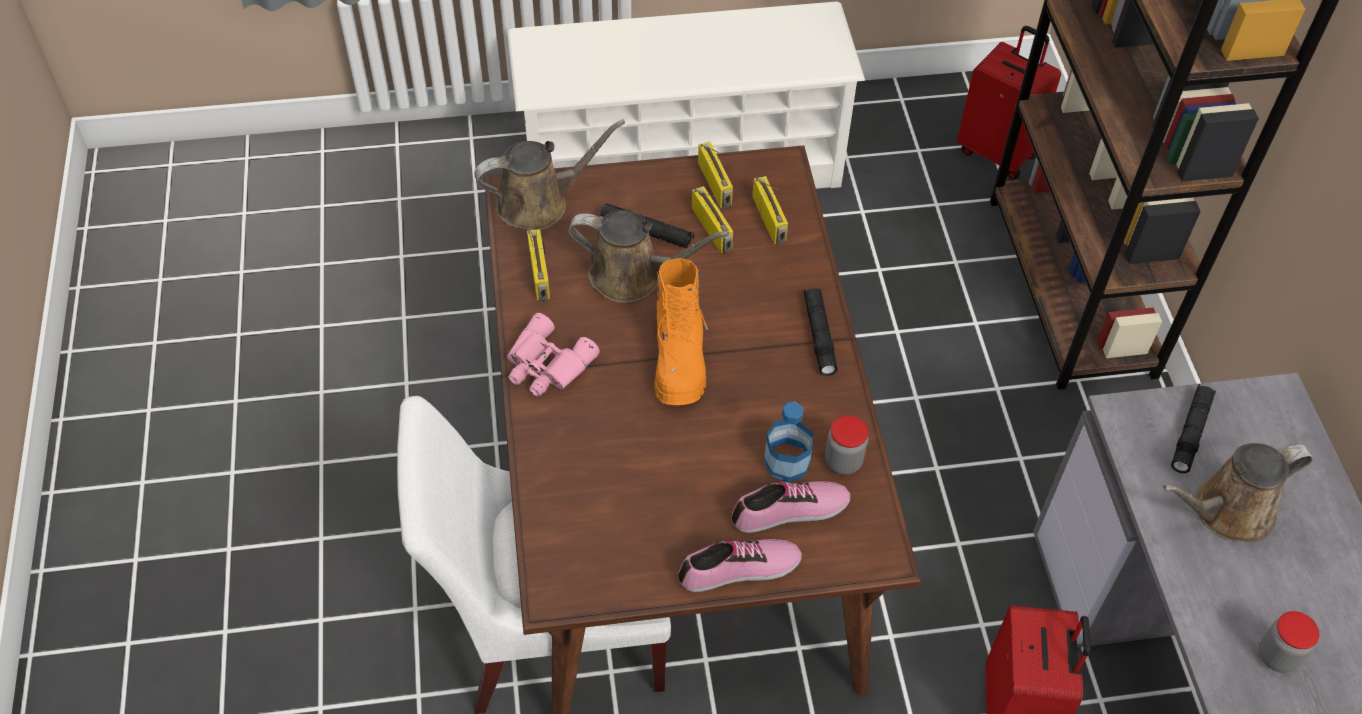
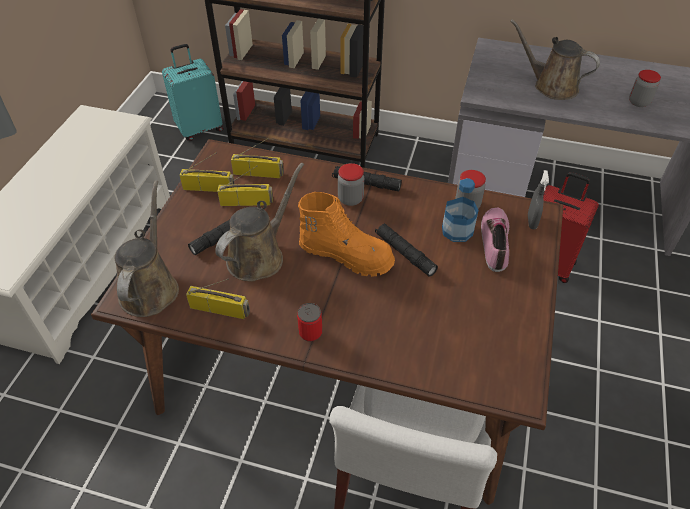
camera: 65 degrees left, 5 degrees down
(546, 365) = (310, 333): pink binoculars -> can
(740, 570) = (532, 281): shoe -> none
(779, 329) = (350, 199): none -> jar
(855, 546) = (531, 222): none -> grey spray bottle
(997, 152) = (199, 128): red suitcase -> turquoise suitcase
(1190, 433) = (499, 79): black flashlight -> black flashlight (405, 253)
(1226, 512) = (551, 86): brown watering can -> brown watering can turned 120 degrees clockwise

